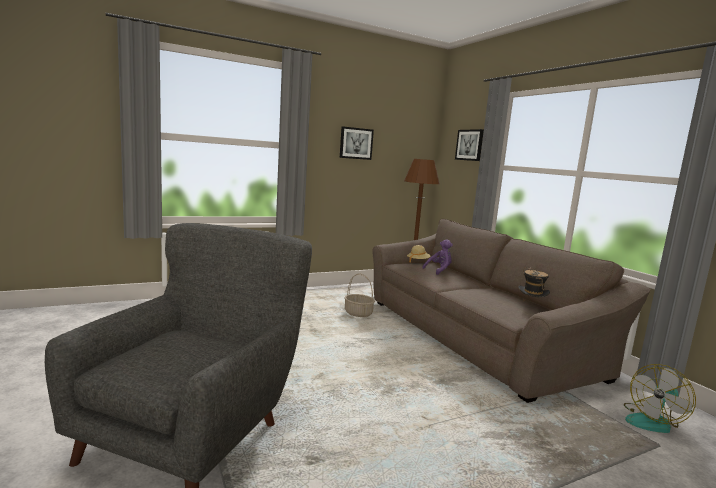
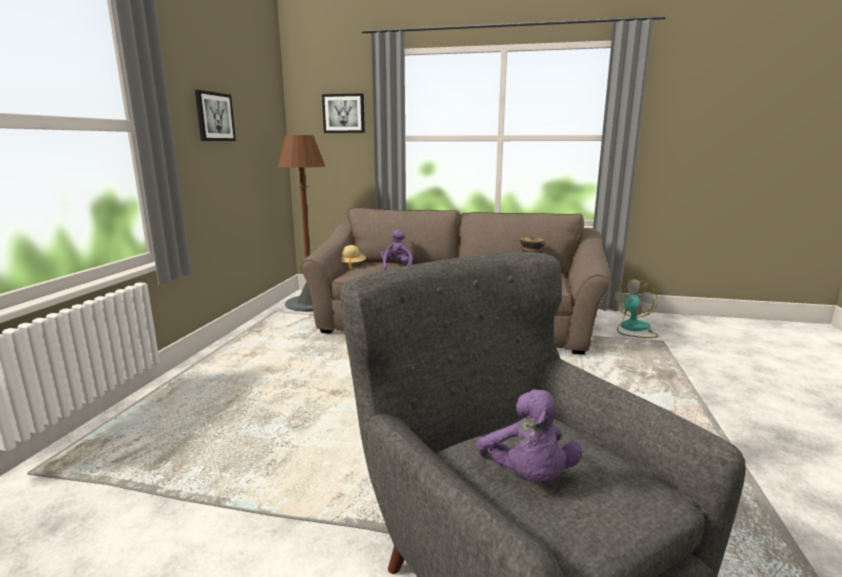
camera: 50 degrees left, 5 degrees up
(158, 346) = (527, 476): none -> purple plush toy
(358, 313) = (330, 352): basket -> none
(652, 421) = (633, 329): fan -> fan turned 150 degrees counterclockwise

